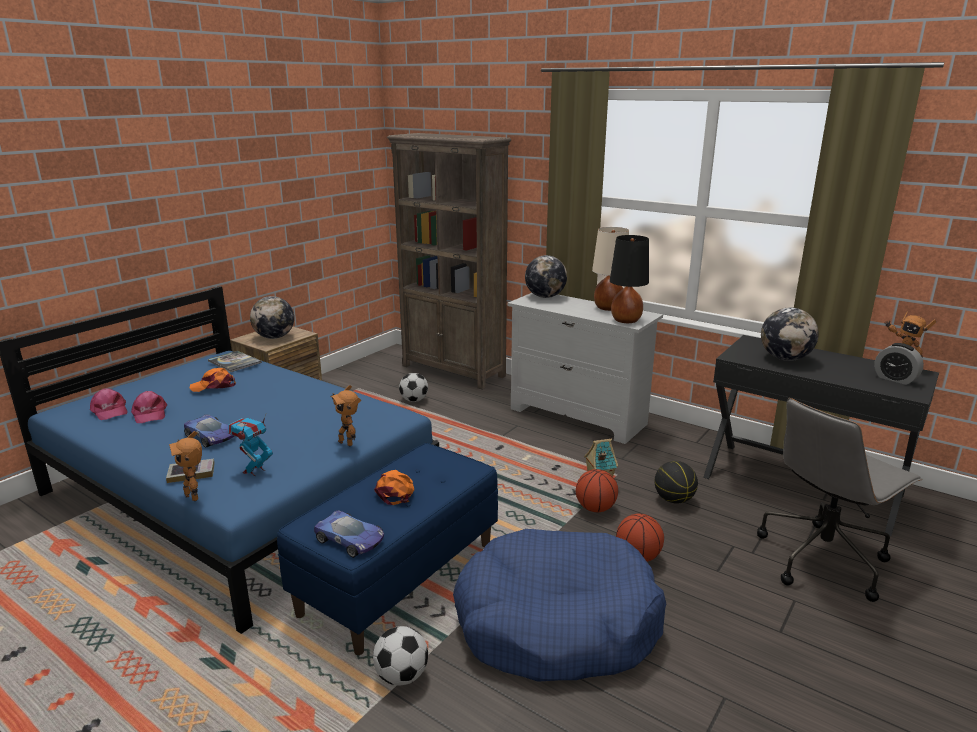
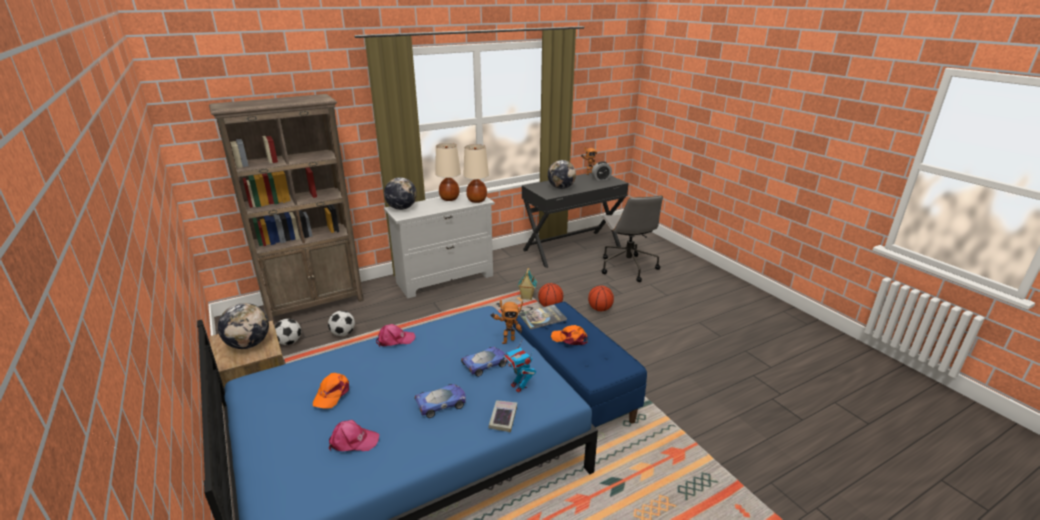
camera: 65 degrees left, 5 degrees up
(109, 410) = (314, 472): pink cap -> pink cap (395, 340)
(194, 496) = (540, 419): toy robot -> none
(234, 362) = (282, 376): book -> book (542, 317)
(351, 540) = (616, 364): toy car -> toy car (485, 364)
(401, 676) = (656, 409): football -> football (289, 342)
(556, 623) = (637, 348): blue dog bed -> none
(625, 320) = (476, 200): black table lamp -> beige table lamp
(673, 500) = (559, 282): basketball -> none

